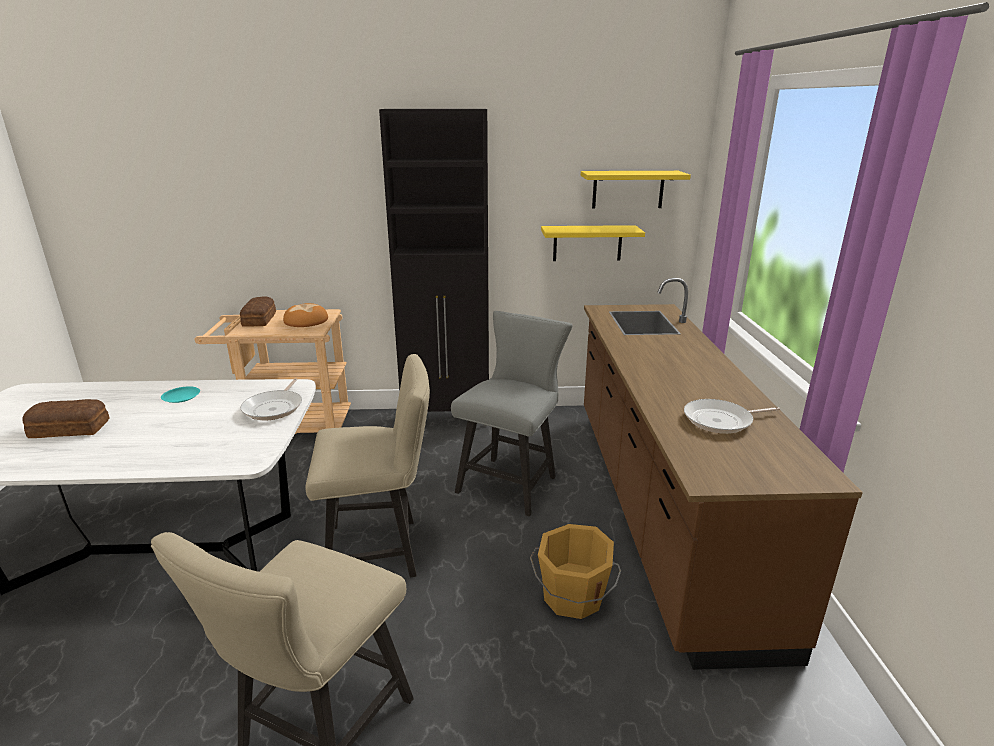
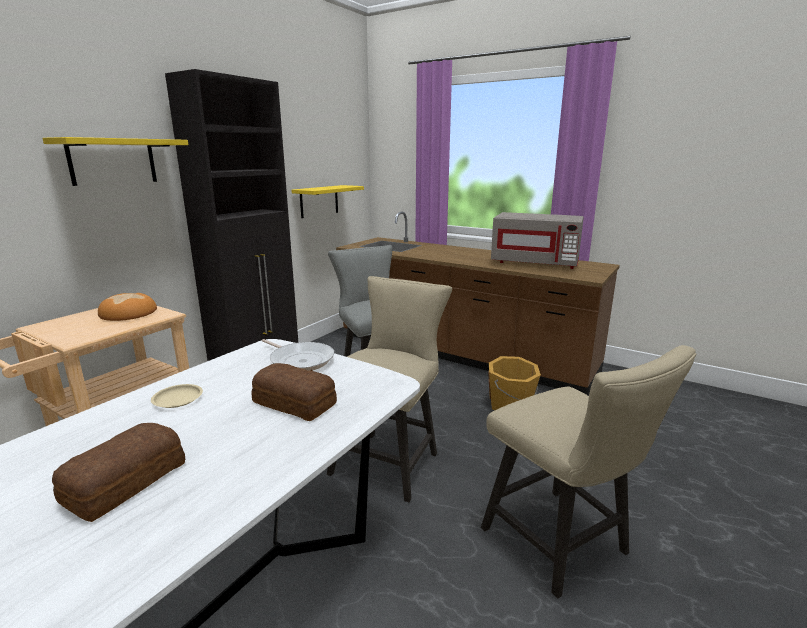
camera: 55 degrees left, 5 degrees down
(181, 397) = (178, 399): turquoise plate -> beige plate
(260, 319) = (62, 328): bread -> bread (294, 402)
(628, 189) = (336, 158): yellow shelf -> yellow shelf (113, 161)
(721, 421) = (535, 263): frying pan -> grey microwave

